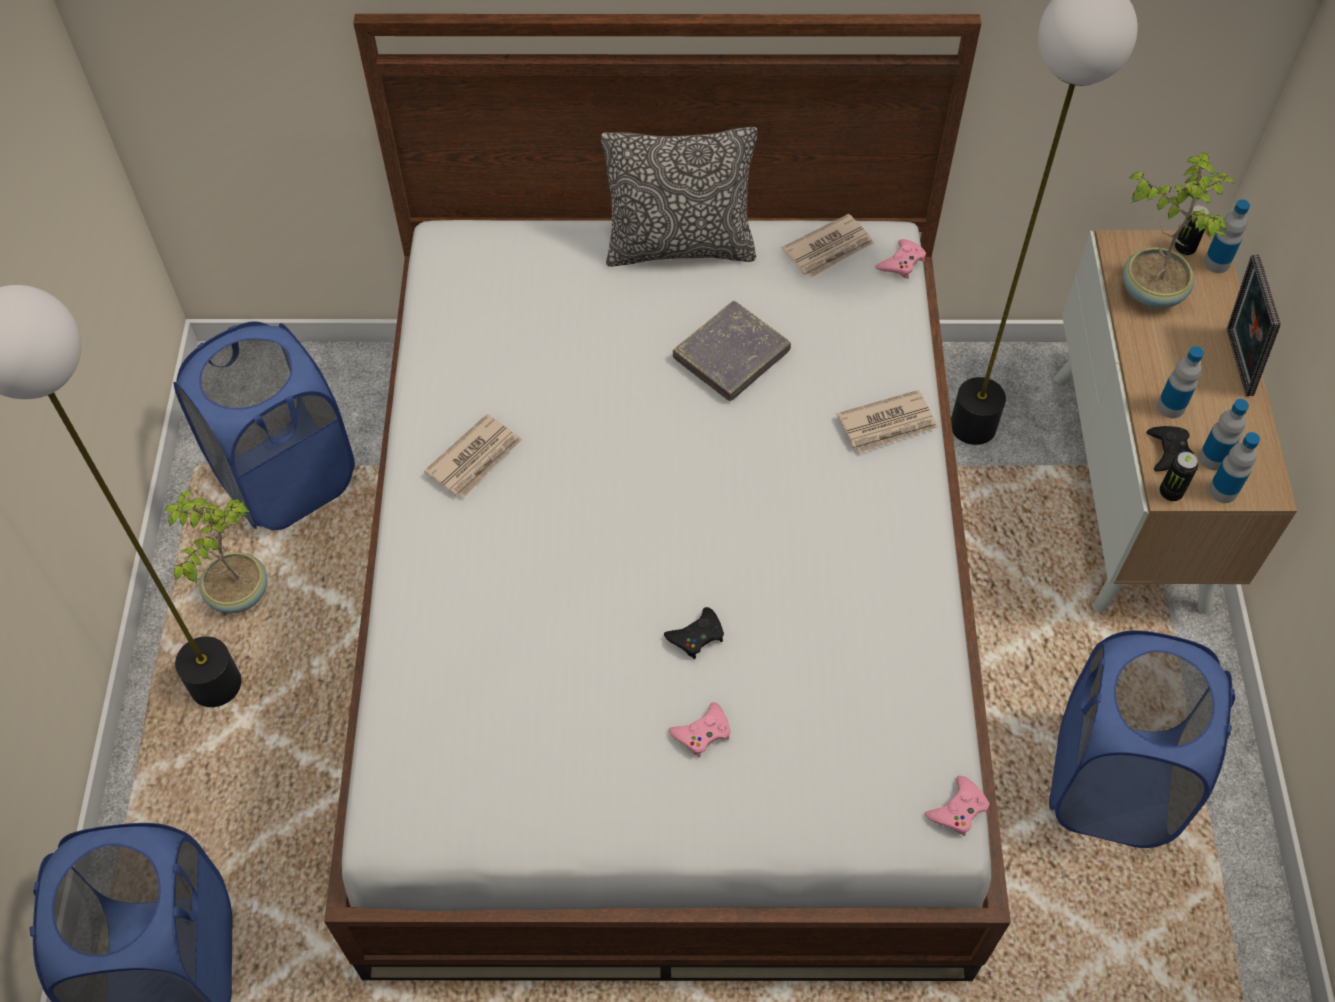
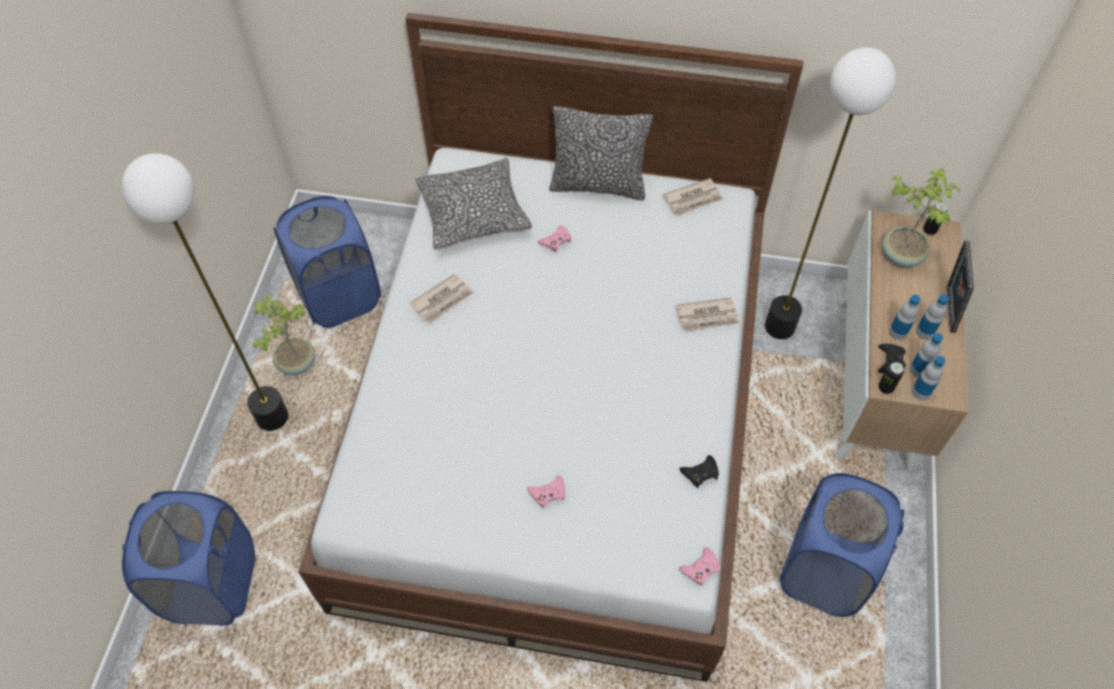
camera: 10 degrees right, 0 degrees up
(495, 316) = (473, 212): none -> pillow
(696, 636) = (557, 432): black game controller -> black game controller (700, 473)
(731, 355) = (616, 258): grey book -> none
(901, 263) = (738, 214): pink game controller -> pink game controller (556, 241)
(1216, 263) = (949, 242): bottle -> bottle (924, 332)

